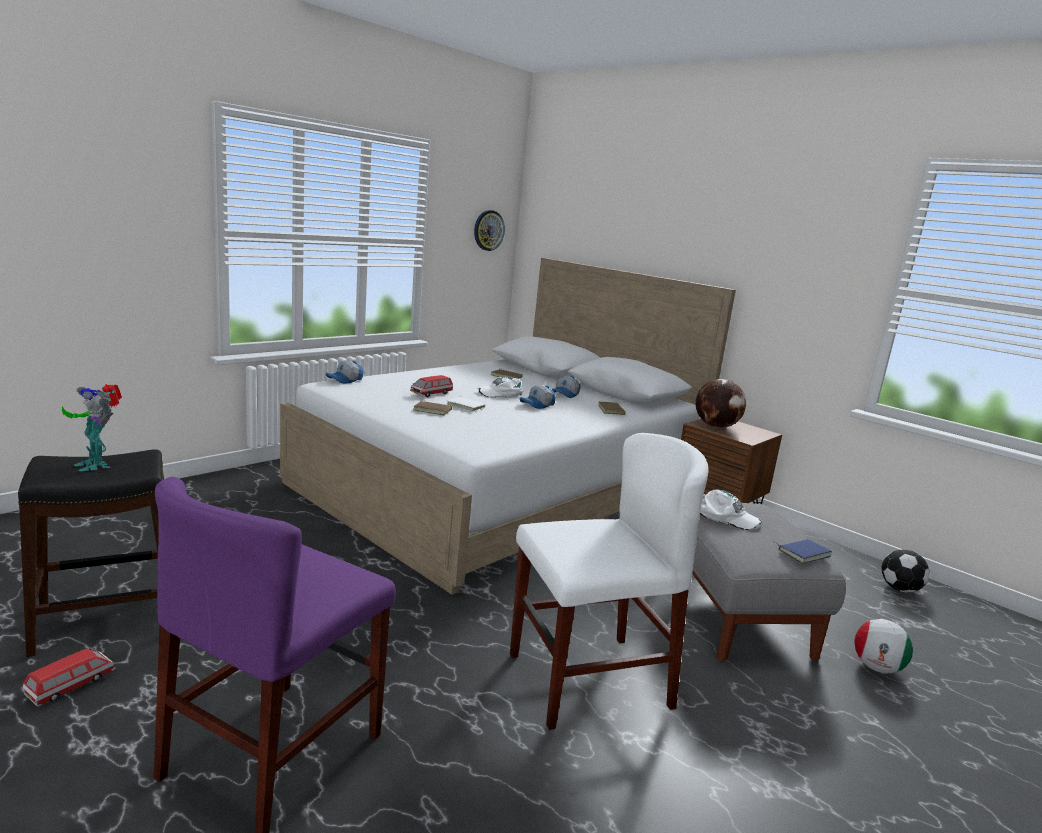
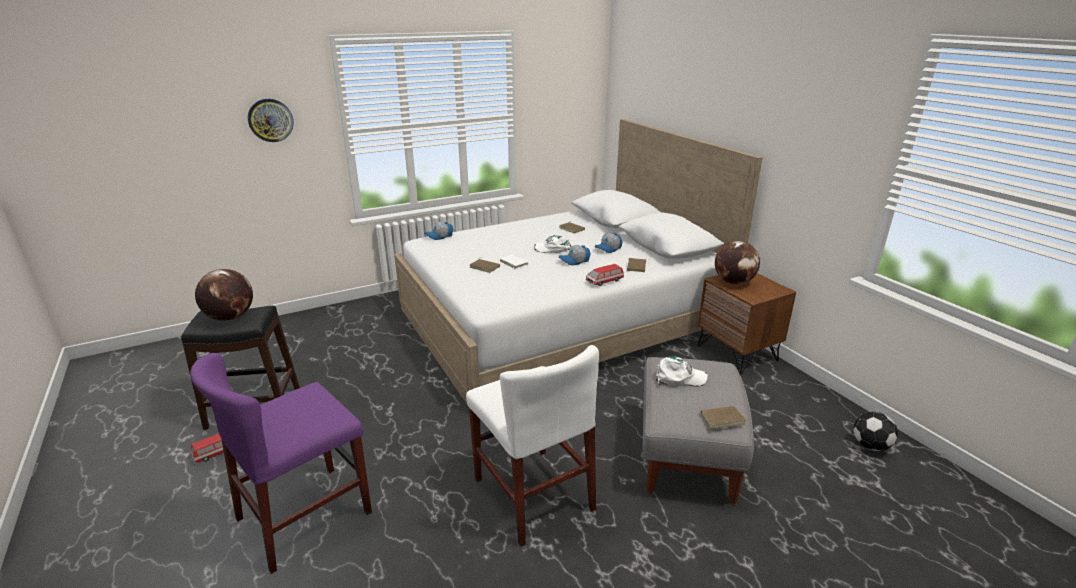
camera: 20 degrees right, 10 degrees up
(96, 464) = (230, 317): toy robot -> globe
(431, 394) = (496, 250): toy car -> toy car (604, 281)
(488, 230) = (576, 97): wall clock -> wall clock (270, 120)
(588, 680) = (533, 493): white chair -> white chair turned 60 degrees clockwise
(727, 517) = (679, 377): white cap -> white cap turned 45 degrees counterclockwise
(803, 552) = (721, 418): blue book -> brown book
(876, 667) = (787, 518): football -> none

